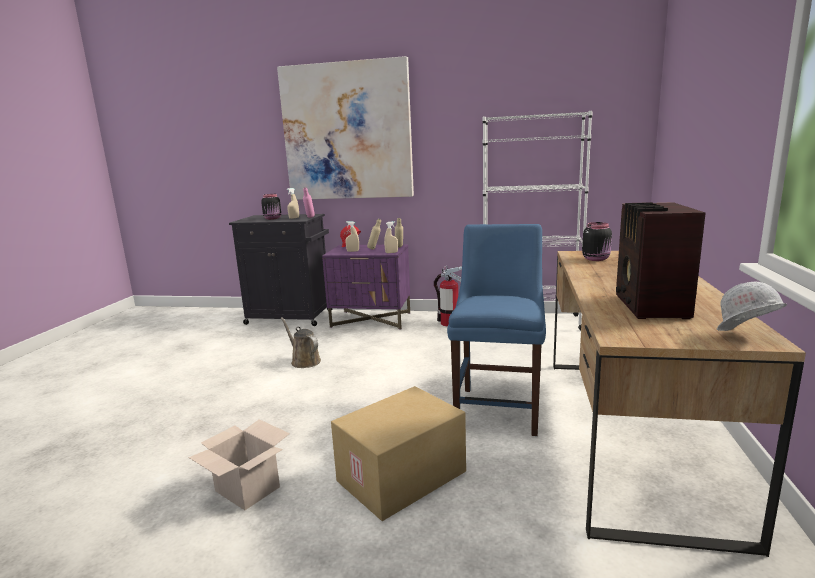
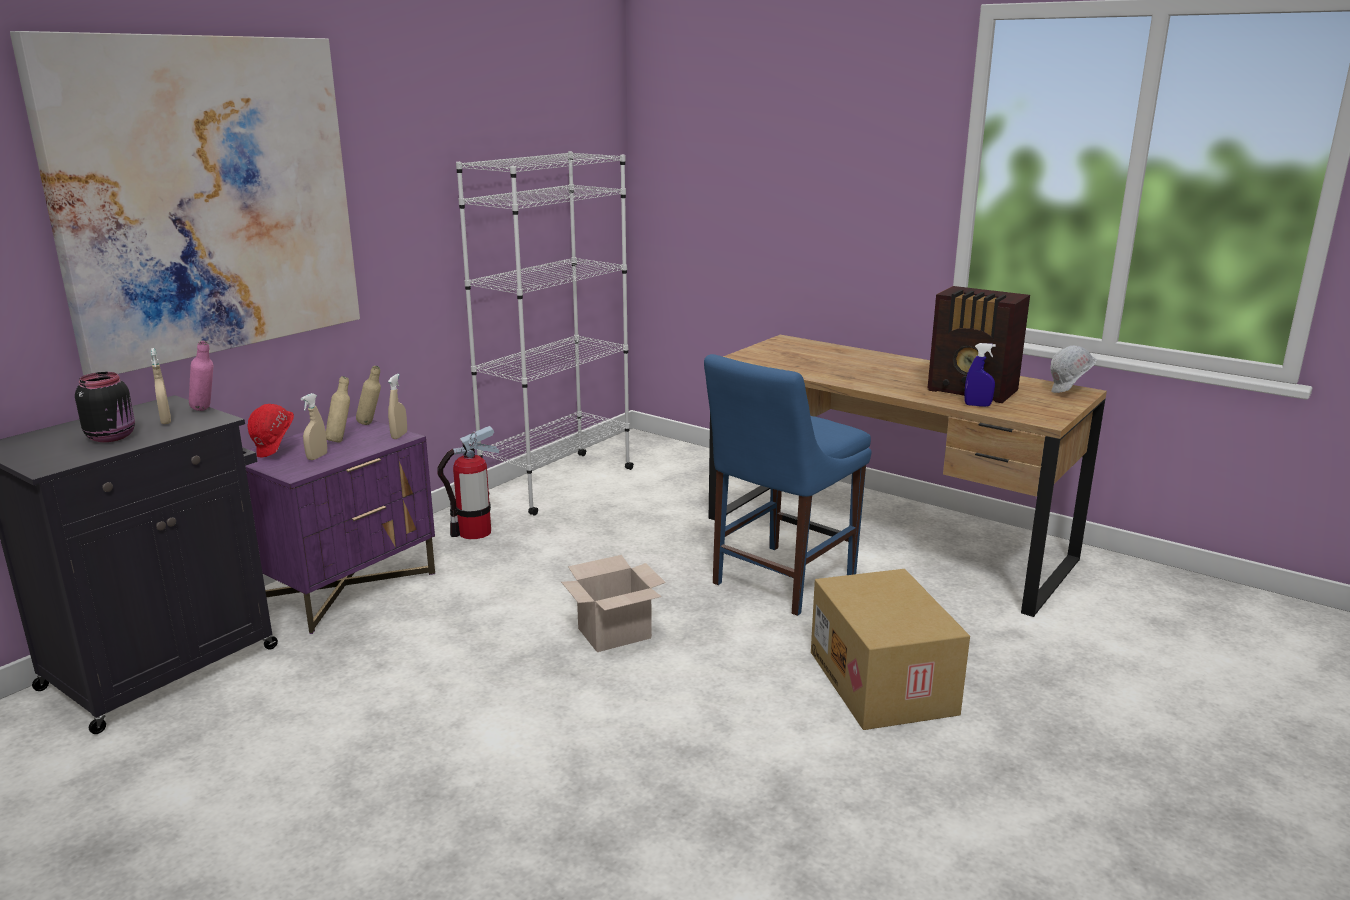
camera: 65 degrees left, 5 degrees up
(245, 489) = (835, 810): cardboard box -> cardboard box (613, 634)
(304, 361) = (442, 690): brown watering can -> none
(499, 408) = (779, 581): blue chair -> blue chair turned 90 degrees counterclockwise
(596, 259) = (779, 360): black jar -> none
(610, 312) = (977, 405): none -> blue spray bottle

